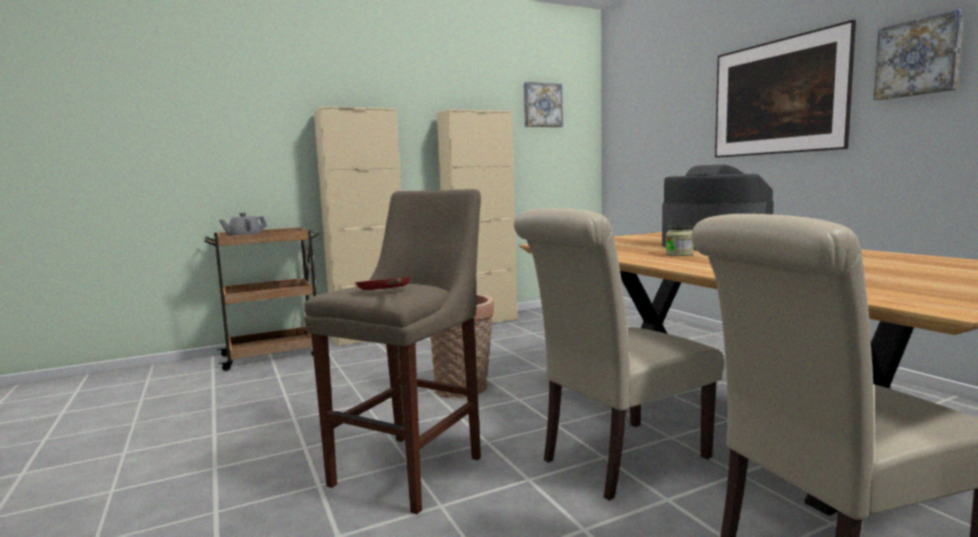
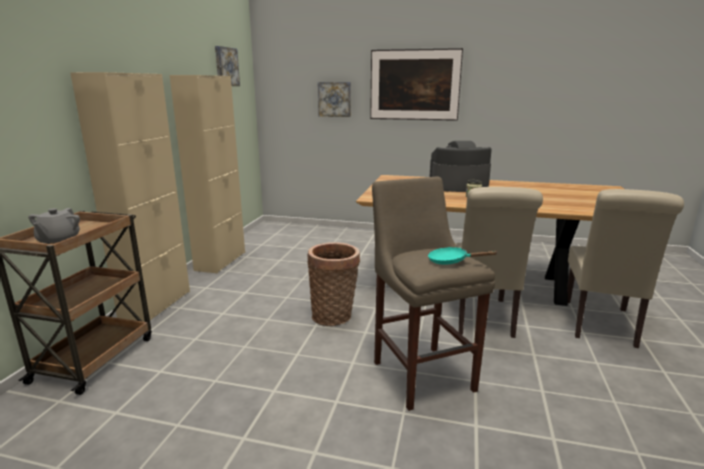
camera: 50 degrees left, 10 degrees up
(386, 291) = (451, 261): red frying pan -> turquoise frying pan
(918, 58) = (494, 76): picture -> picture (334, 99)

